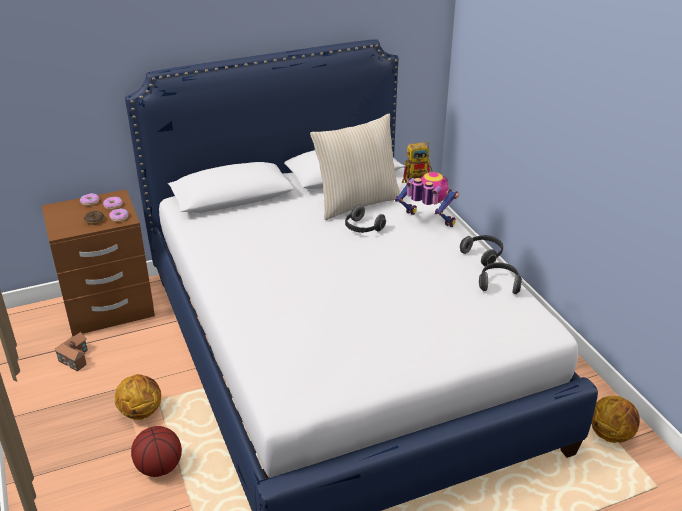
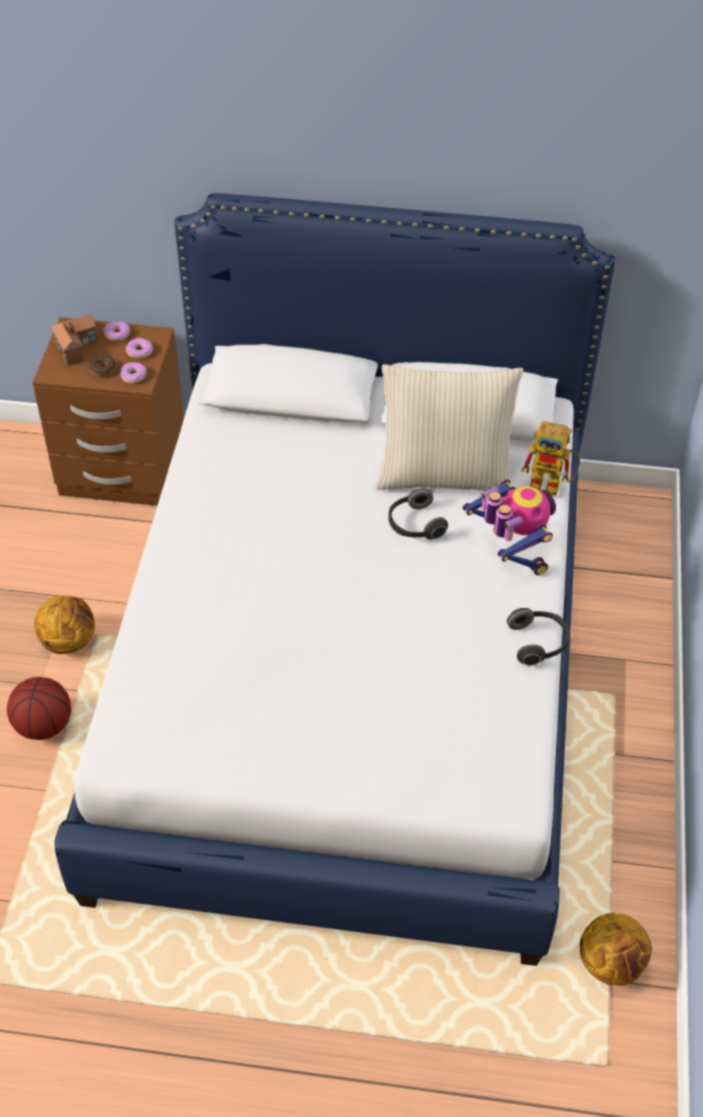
camera: 30 degrees right, 15 degrees up
(74, 357) = (44, 527): toy house -> toy house (76, 344)
(499, 284) = (516, 701): headphones -> none

